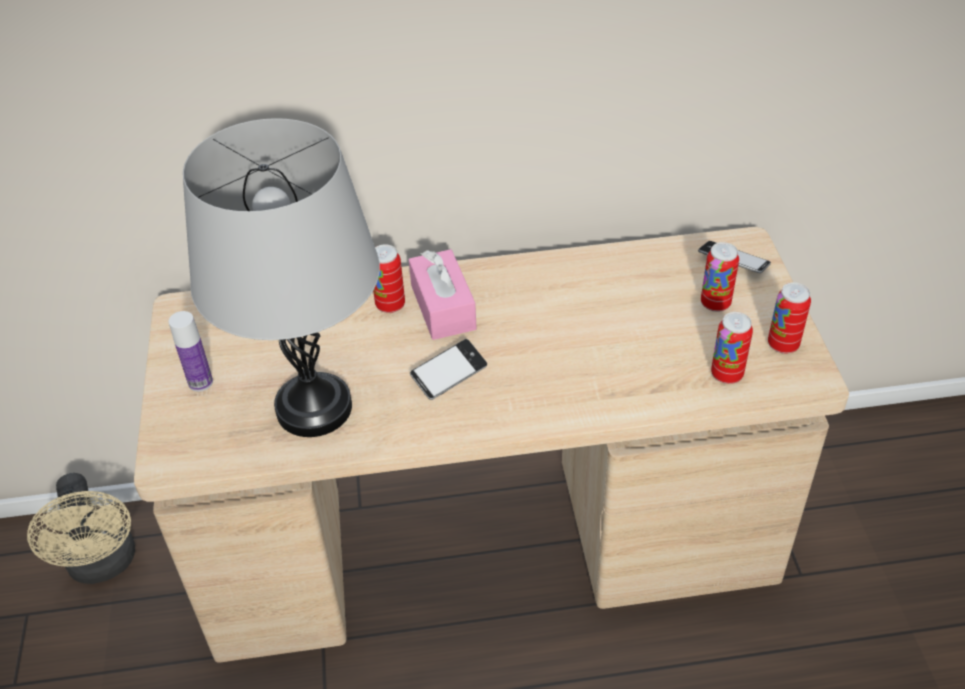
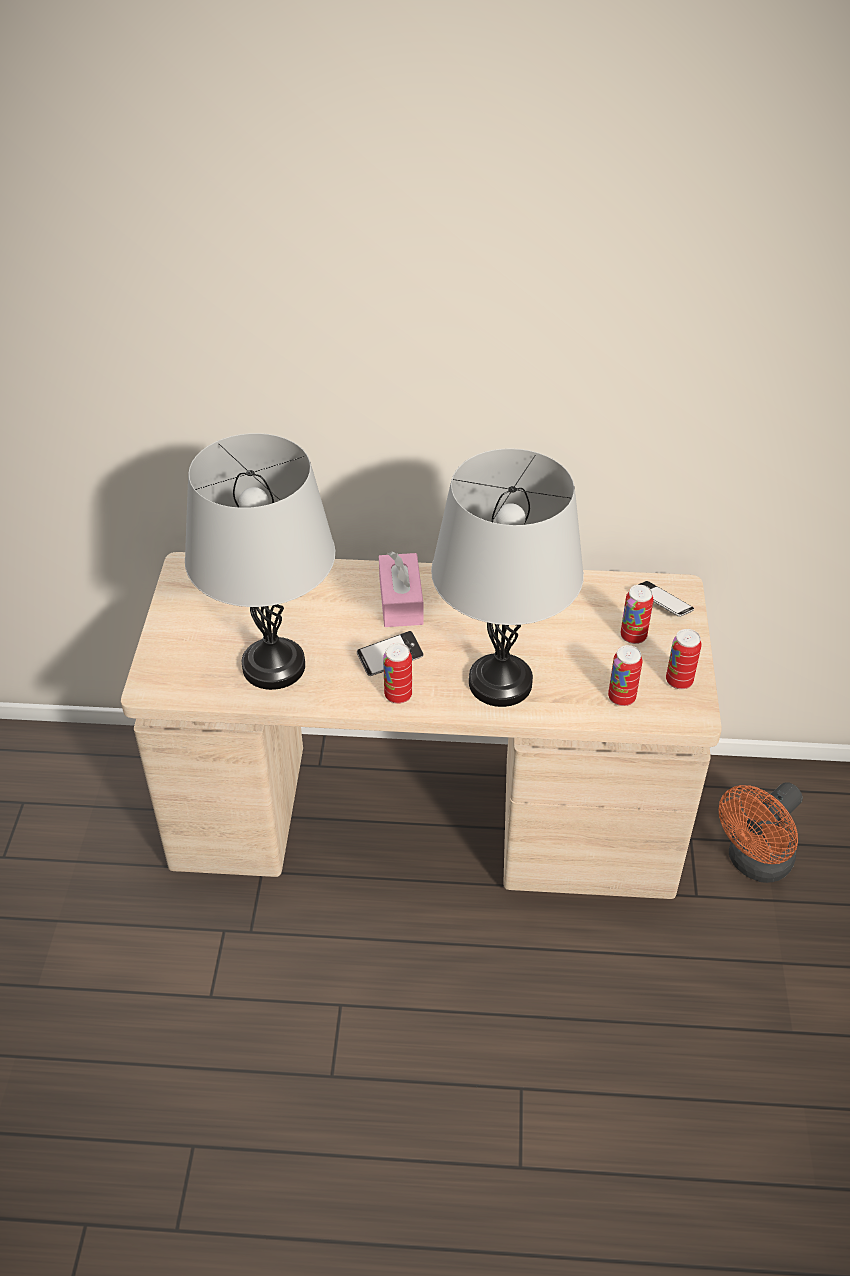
camera: 10 degrees right, 0 degrees up
(103, 565) = (93, 774): beige fan -> none
(200, 382) = (188, 630): bottle -> none
(390, 305) = (357, 592): can -> can (398, 695)
(584, 381) = (500, 683): none -> grey table lamp
(848, 528) = (754, 863): none -> orange fan

